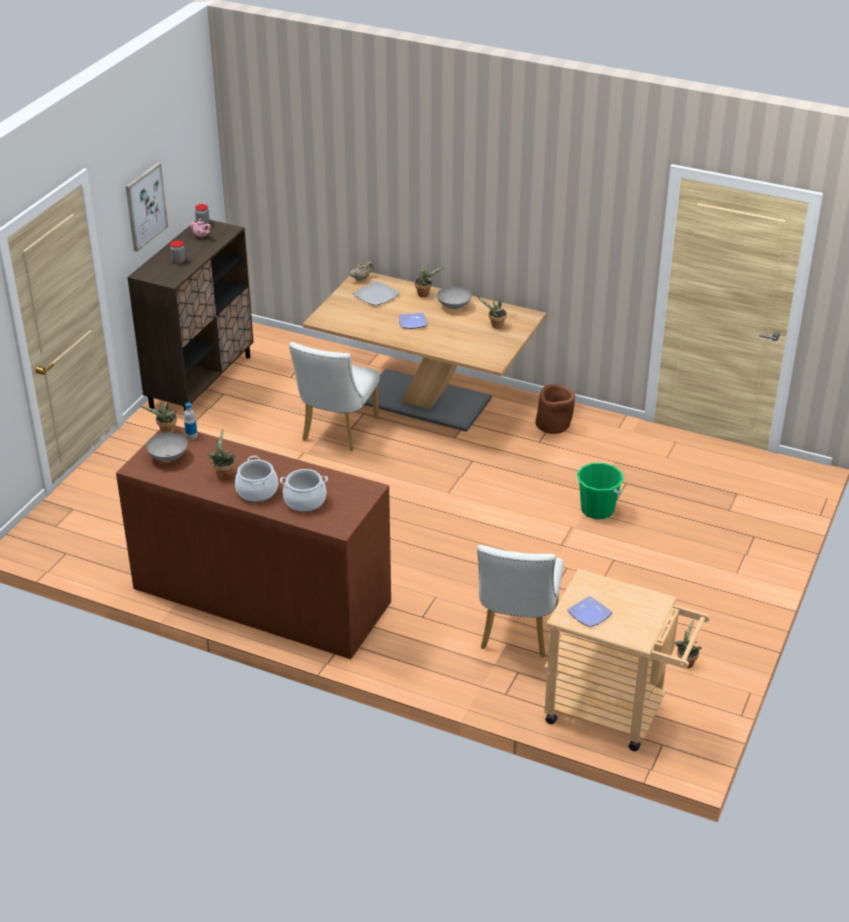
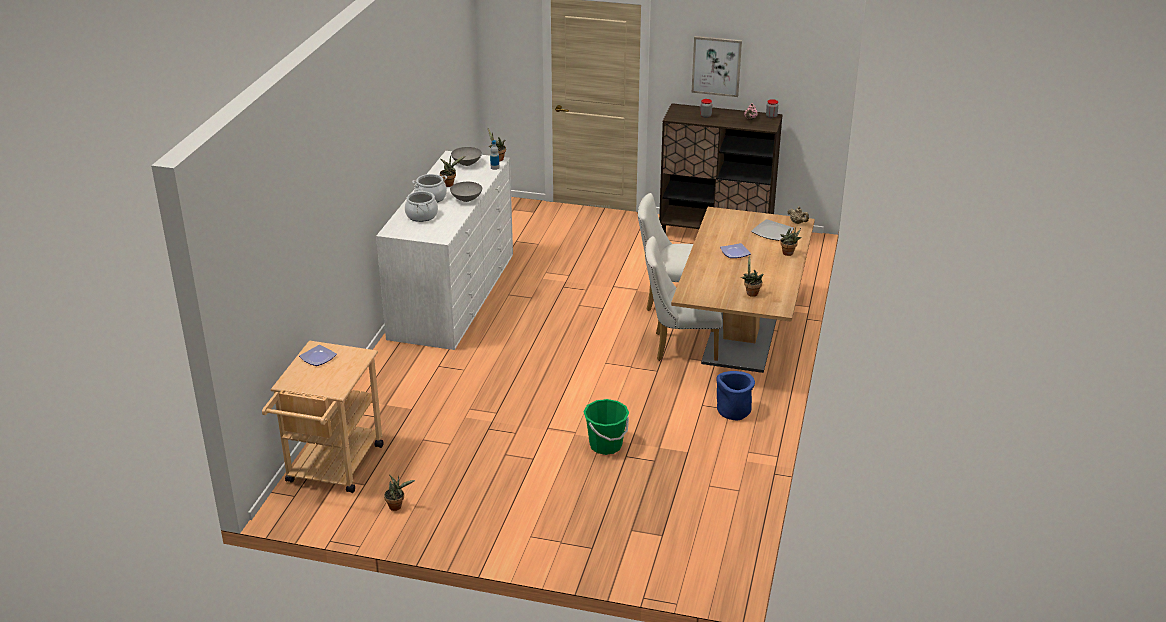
camera: 80 degrees right, 5 degrees down
(261, 595) = (453, 295): brown dresser -> white dresser
(454, 306) = (775, 270): grey bowl -> grey bowl (467, 199)
(516, 633) = (424, 412): white chair -> white chair (680, 347)
(553, 425) = (733, 411): brown planter -> blue planter

